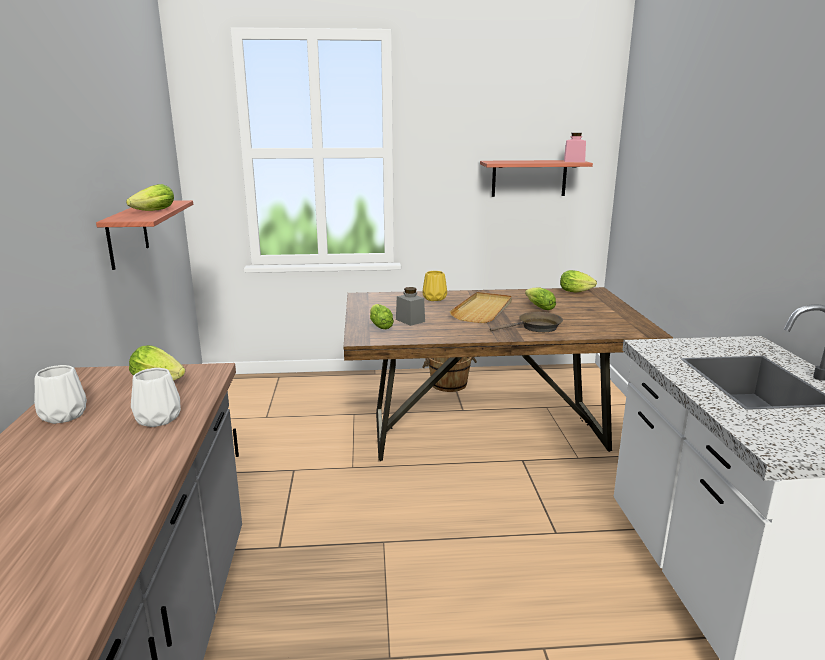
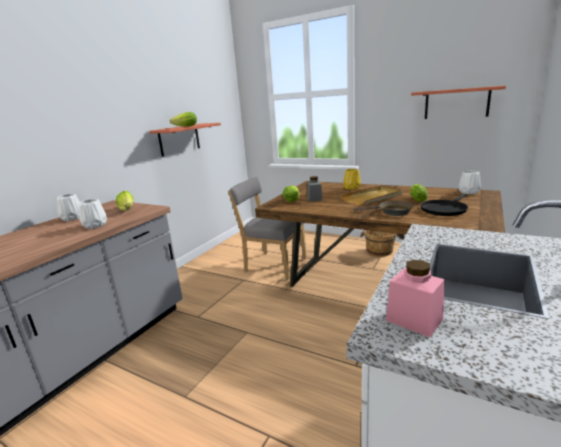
camera: 35 degrees right, 0 degrees up
(317, 435) = (273, 265): none -> grey chair
(574, 161) = (492, 86): pink jar -> pink jar (414, 320)
(577, 292) = (468, 192): lettuce -> white vase
(585, 317) = (444, 209): none -> black frying pan

